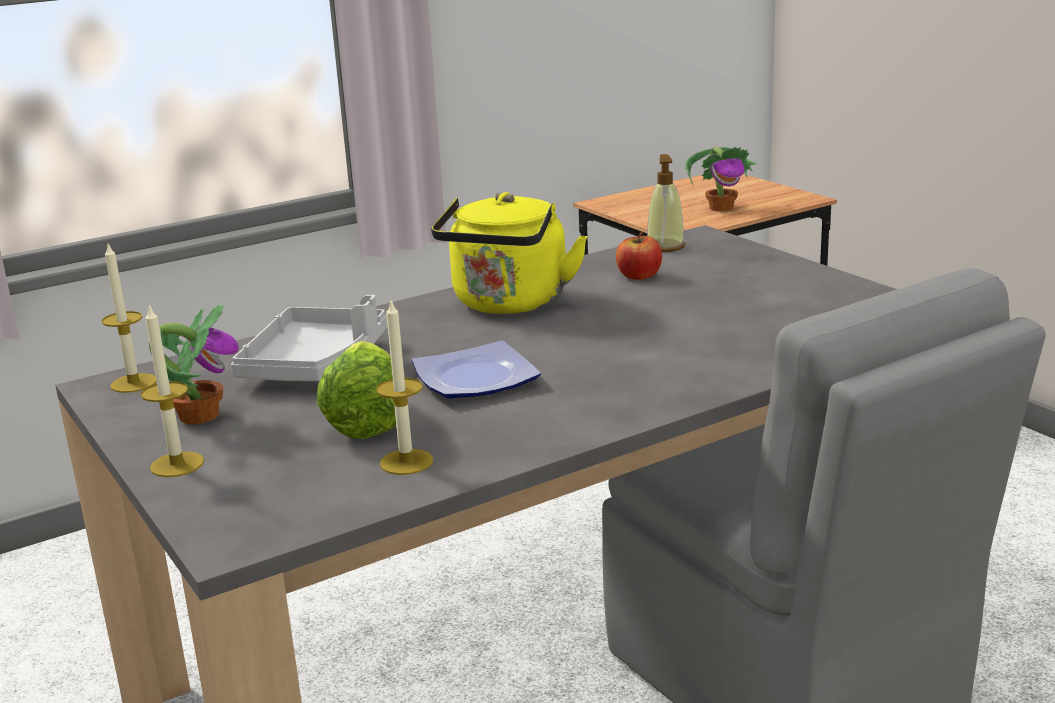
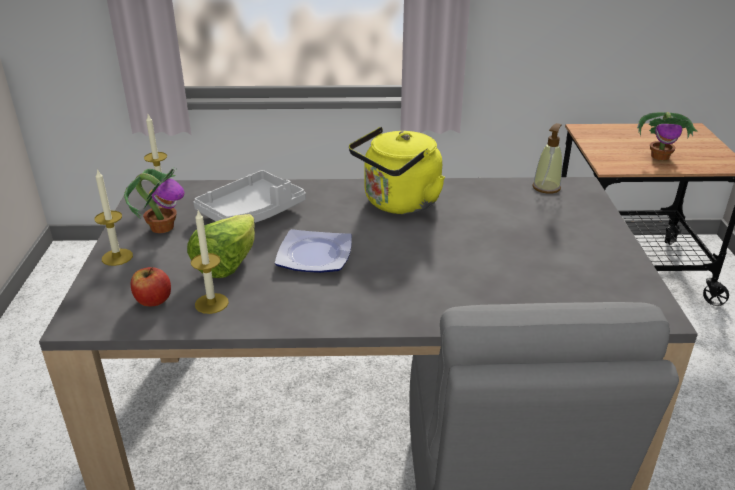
camera: 30 degrees right, 10 degrees up
(639, 276) = (500, 207): apple -> apple (153, 300)

